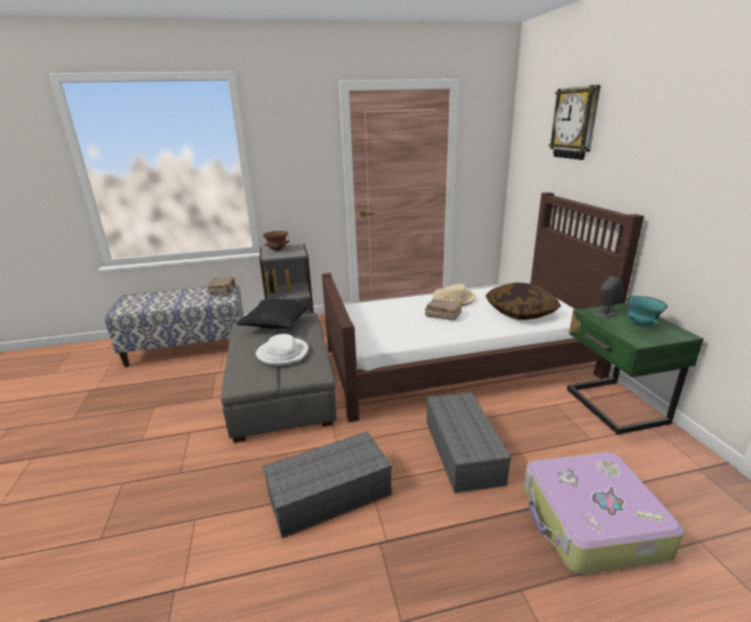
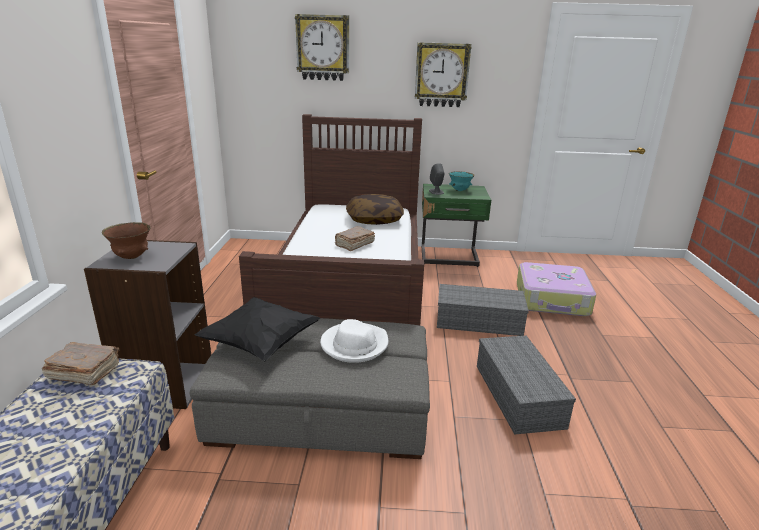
camera: 75 degrees left, 0 degrees up
(453, 299) = (321, 233): beige hat -> none
(681, 159) = (441, 75): none -> wall clock

